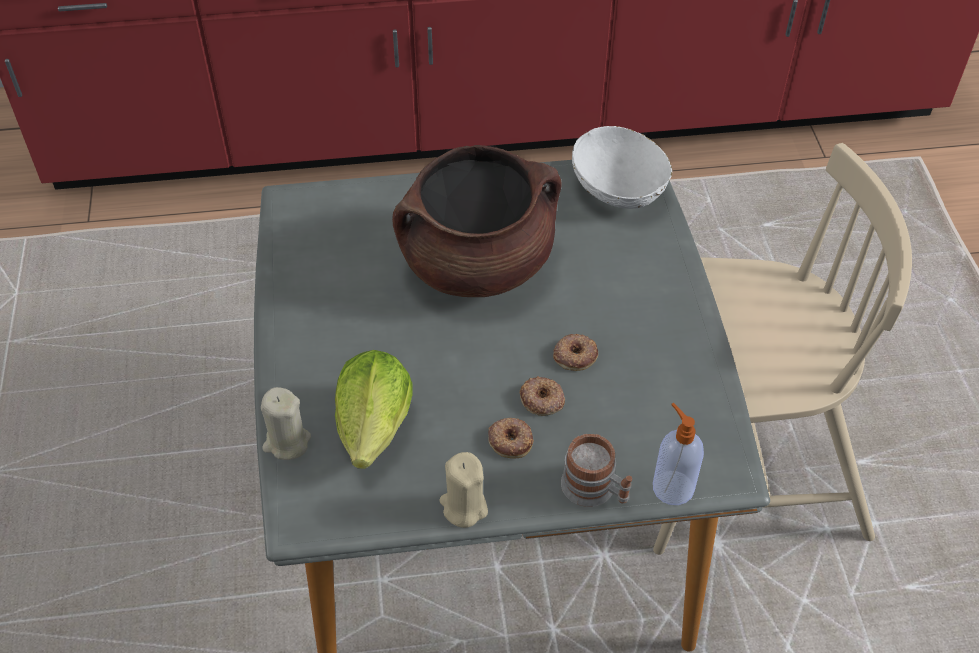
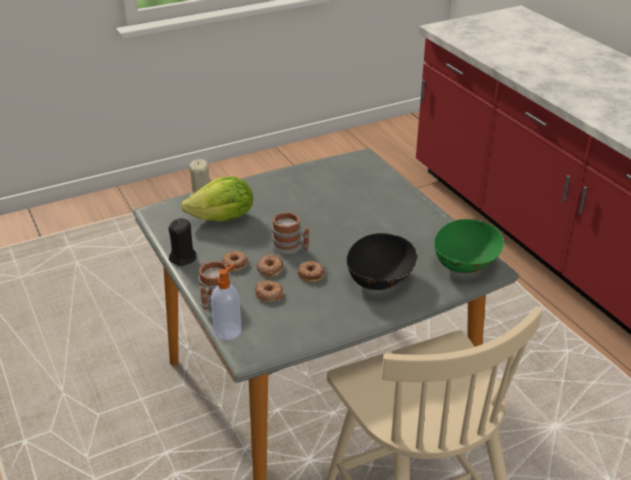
camera: 70 degrees right, 15 degrees down
(463, 507) = (183, 258): beige candle -> black candle
(476, 263) = (360, 224): brown cooking pot -> none
(499, 360) = (291, 248): none -> mug
(604, 417) = (269, 294): none -> donut
(619, 190) = (466, 264): white bowl -> green bowl
(619, 284) = (380, 280): none -> black bowl

